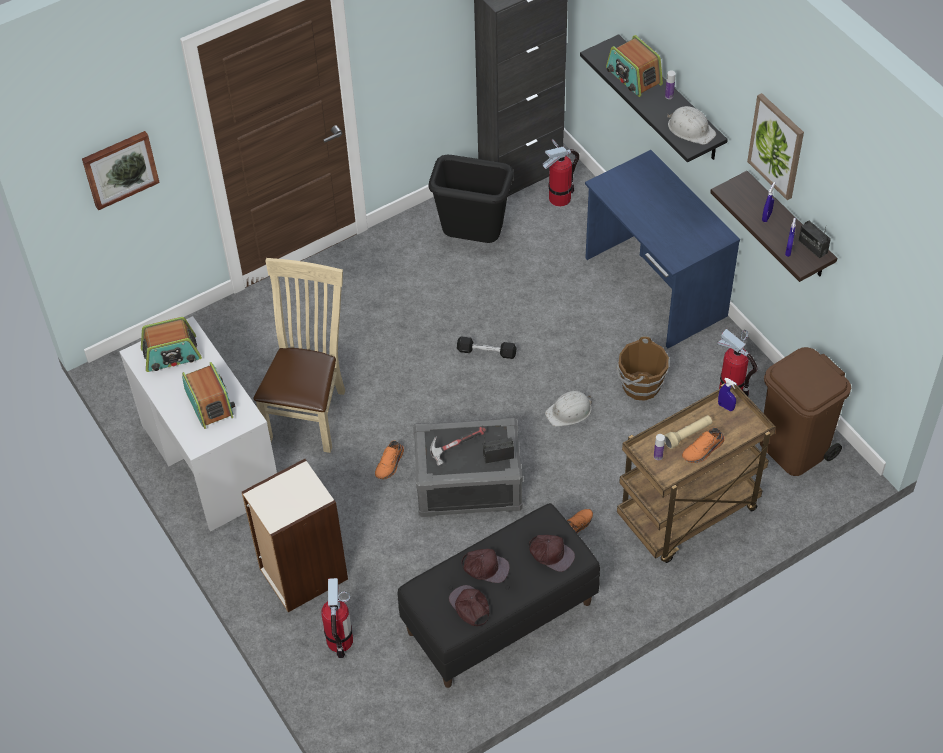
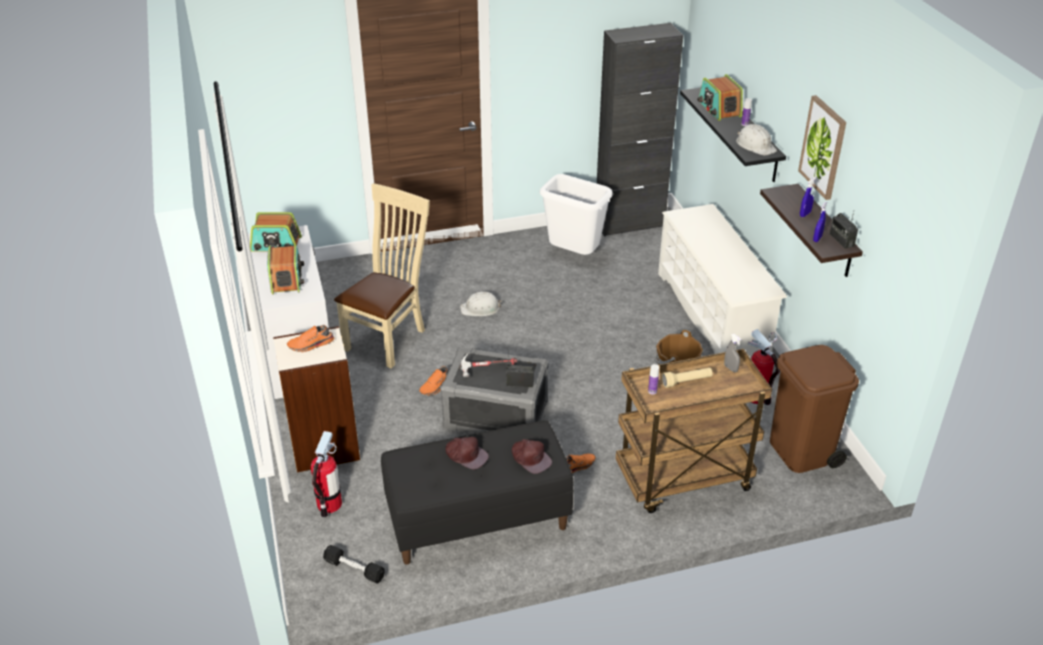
camera: 15 degrees right, 15 degrees down
(120, 169) = (279, 93): picture -> none
(469, 606) = (437, 481): brown cap -> none
(473, 240) = (574, 255): black trash can -> white trash can
(486, 352) = (552, 328): black dumbbell -> black dumbbell (354, 569)
(560, 198) = (655, 243): fire extinguisher -> none
(569, 411) = (605, 382): white hard hat -> white hard hat (480, 308)
(654, 288) = (712, 313): blue desk -> white shoe rack
(703, 450) = (697, 396): orange shoe -> orange shoe (311, 345)
(725, 406) = (730, 368): blue spray bottle -> grey spray bottle

